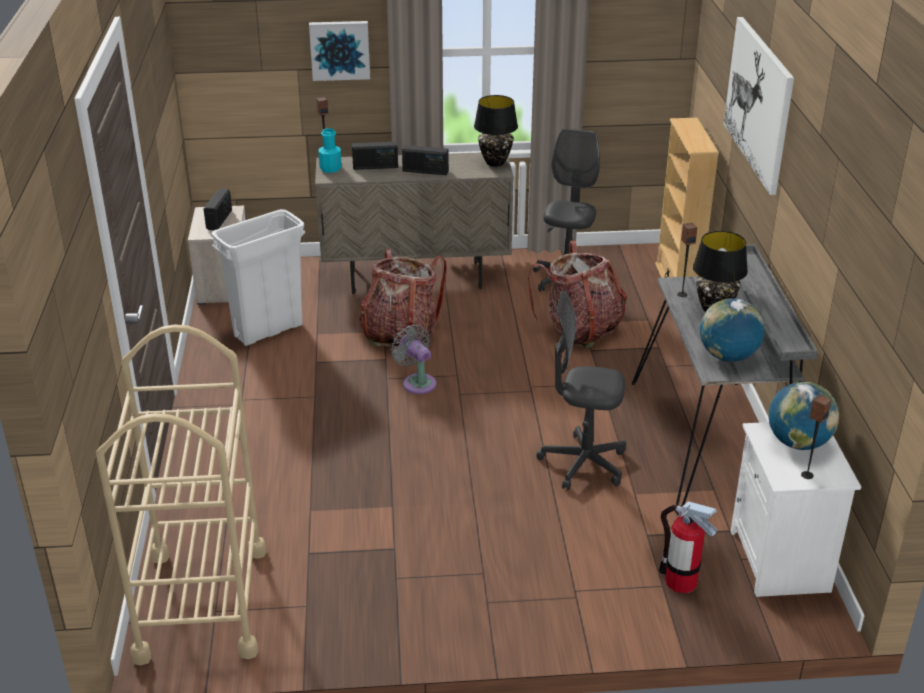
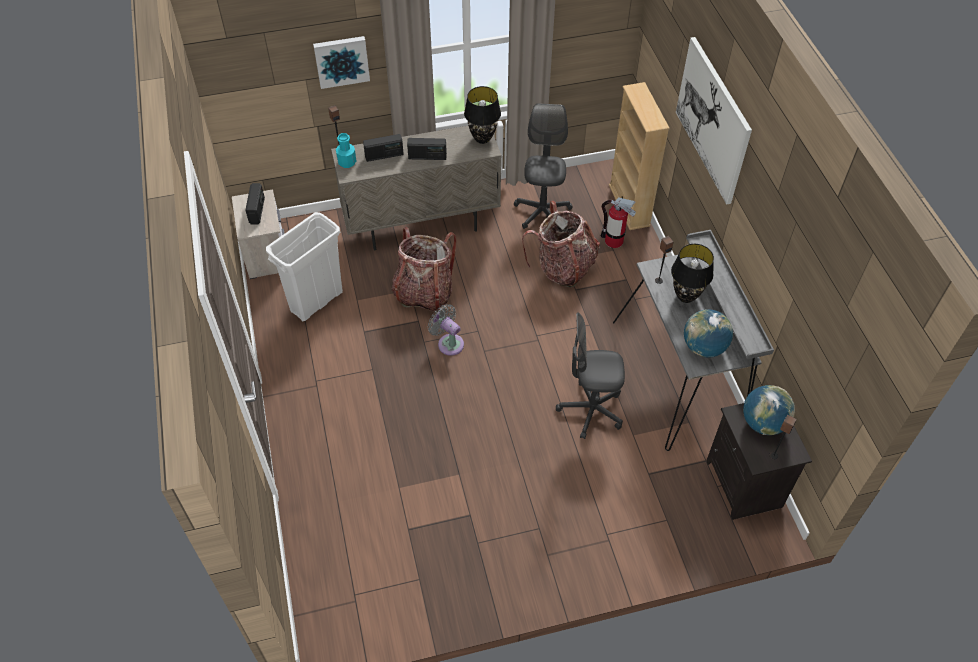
camera: 10 degrees left, 20 degrees up
(202, 603) = (342, 589): beige cart -> none
(680, 581) = (678, 514): fire extinguisher -> fire extinguisher (613, 241)
(781, 561) = (745, 484): white nightstand -> black nightstand

